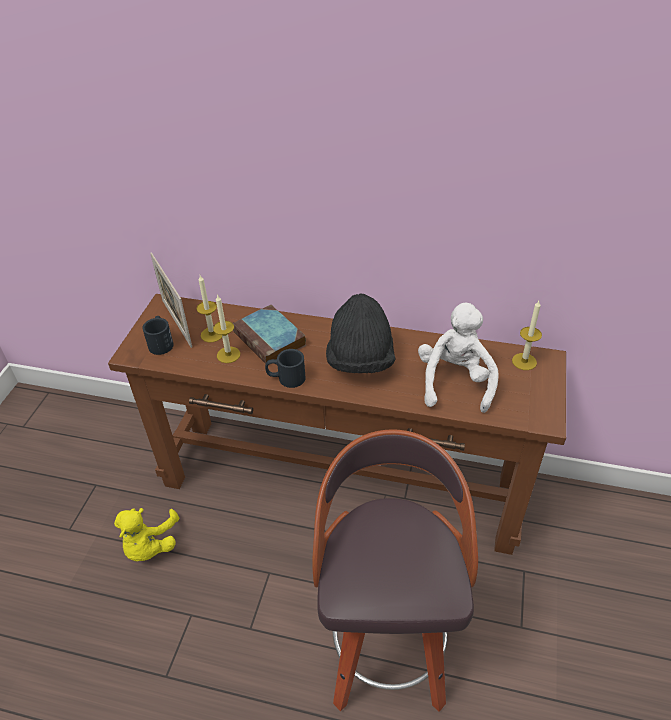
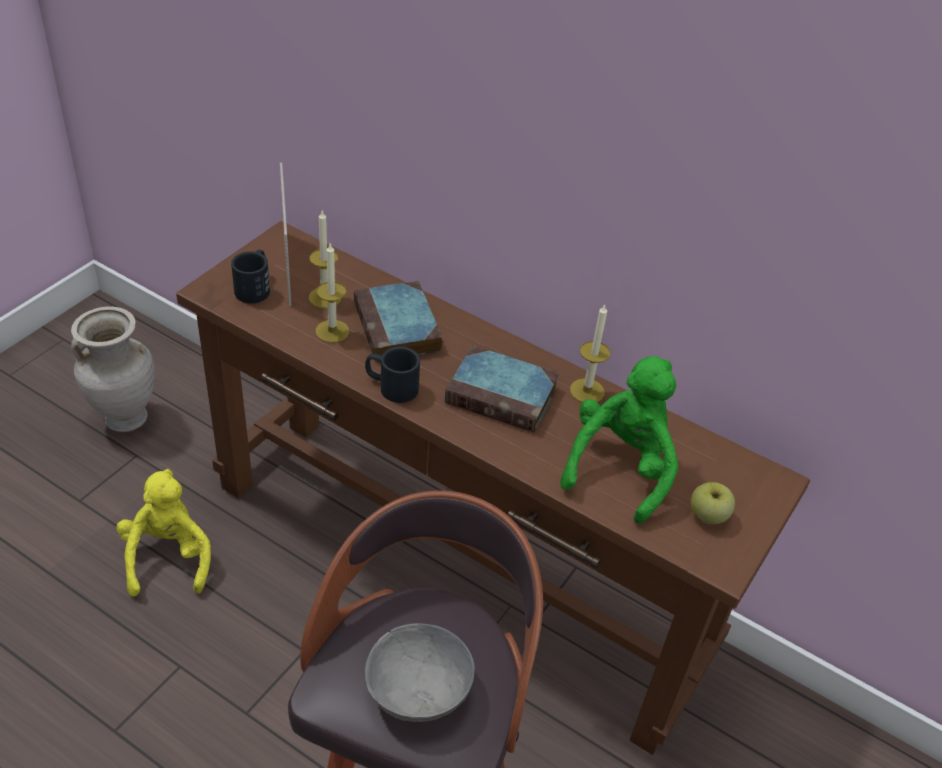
camera: 15 degrees right, 0 degrees up
(76, 462) = (125, 418): none -> beige vase
(149, 545) = (168, 557): yellow plush toy -> yellow plush toy turned 150 degrees clockwise
(360, 360) = (504, 395): black hat -> book
(402, 569) = (419, 690): none -> grey bowl
(455, 382) = (620, 468): white plush toy -> green plush toy
(521, 393) = (708, 516): none -> apple
(524, 361) = (738, 473): candle -> candle (587, 391)

